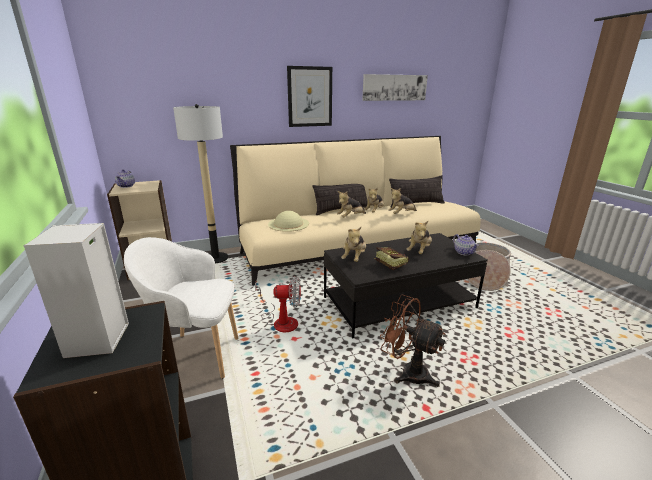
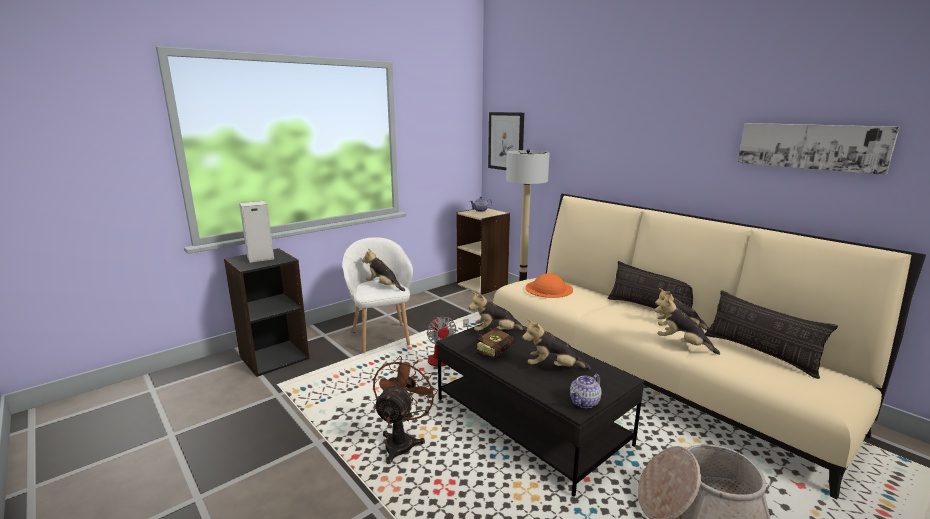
camera: 70 degrees right, 5 degrees down
(288, 224) = (549, 288): beige hat -> orange hat
(309, 97) = (657, 151): picture -> picture (506, 141)
(350, 217) = (615, 314): plush toy -> plush toy (383, 286)

